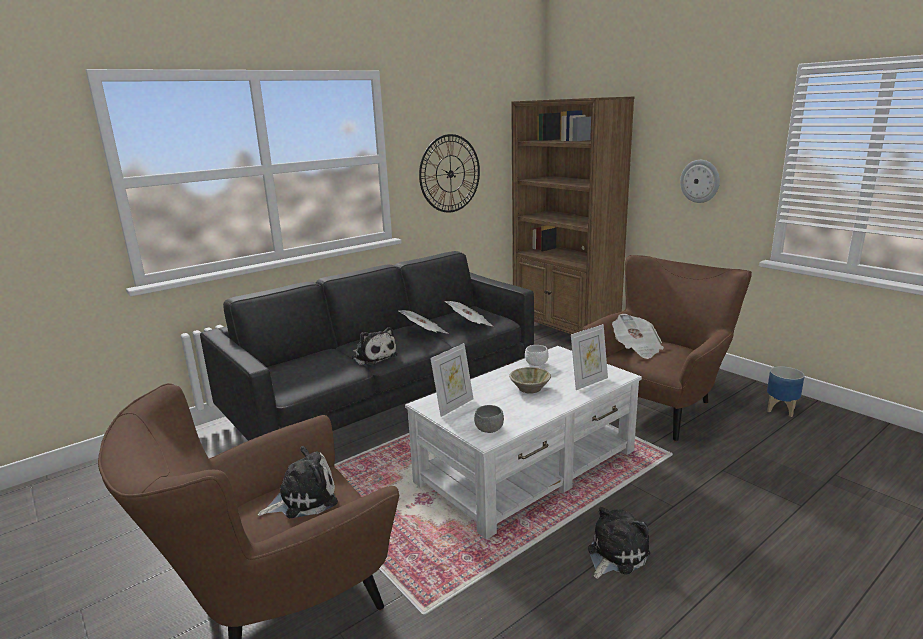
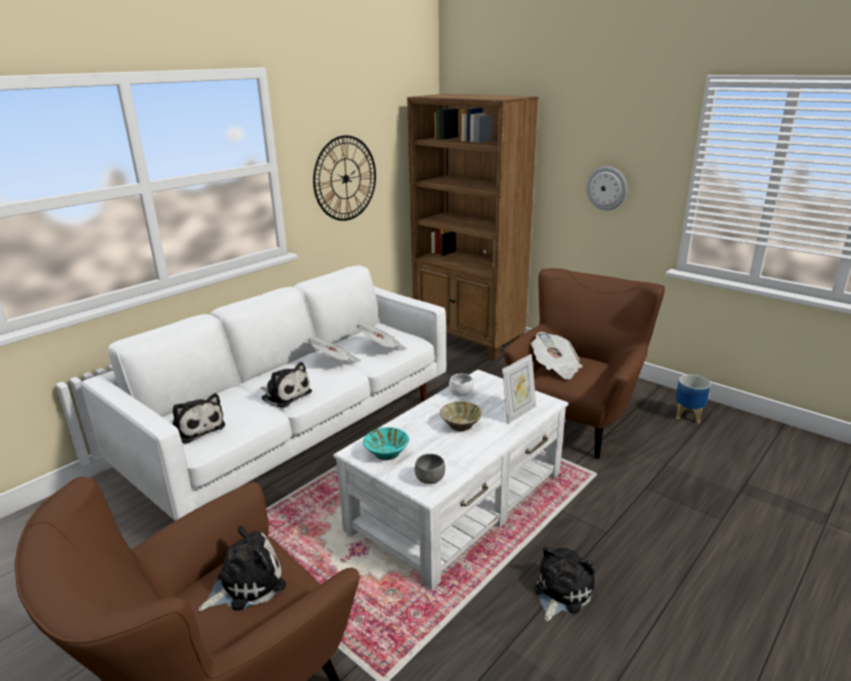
camera: 10 degrees left, 5 degrees up
(290, 377) = (196, 428): none -> plush toy
(388, 403) = (298, 436): black sofa -> white sofa
(454, 406) = (386, 452): picture frame -> turquoise bowl

